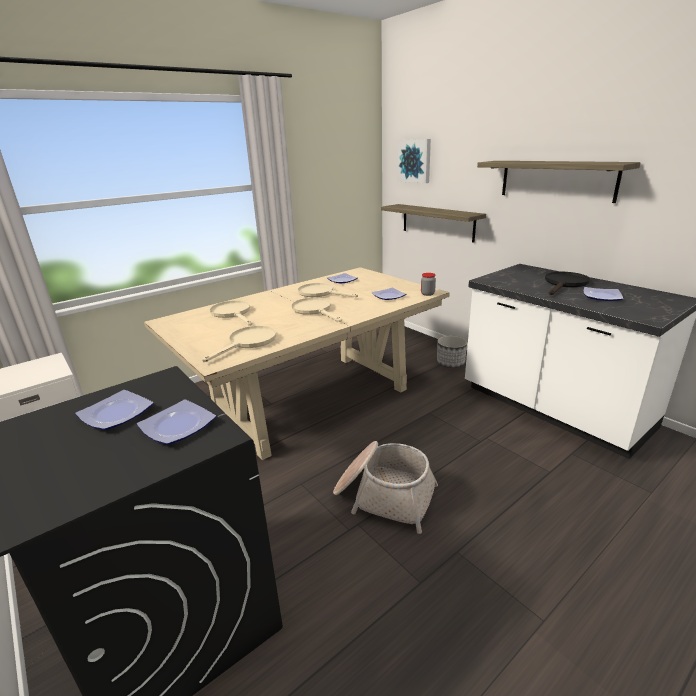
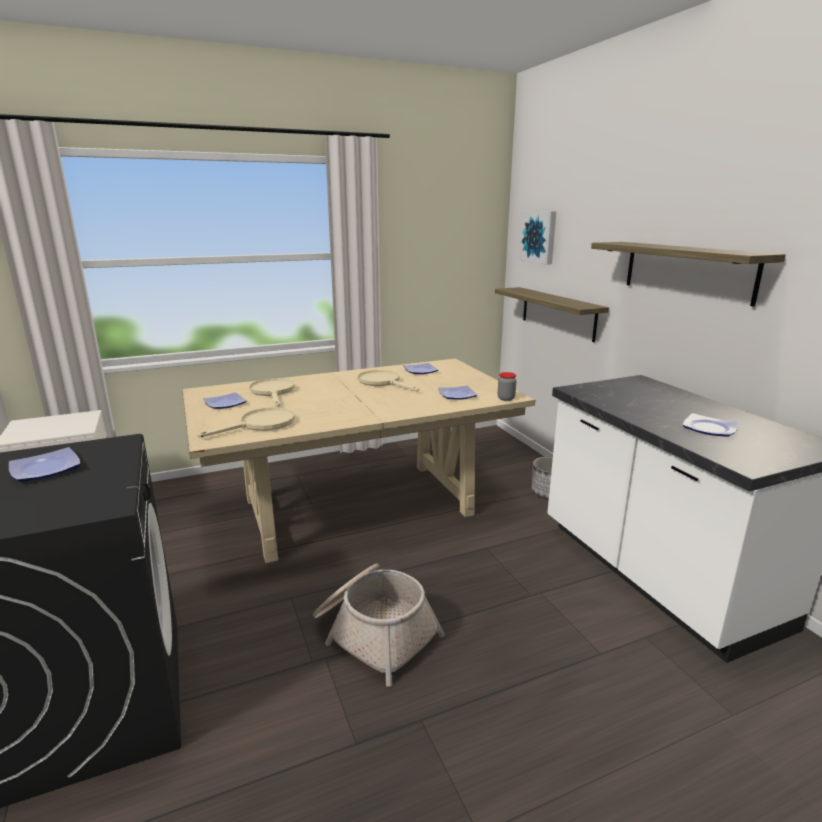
camera: 15 degrees right, 5 degrees down
(178, 425) = (85, 489): plate -> plate (225, 403)
(315, 310) = (360, 400): beige frying pan -> none
(564, 284) = (674, 407): black frying pan -> none

